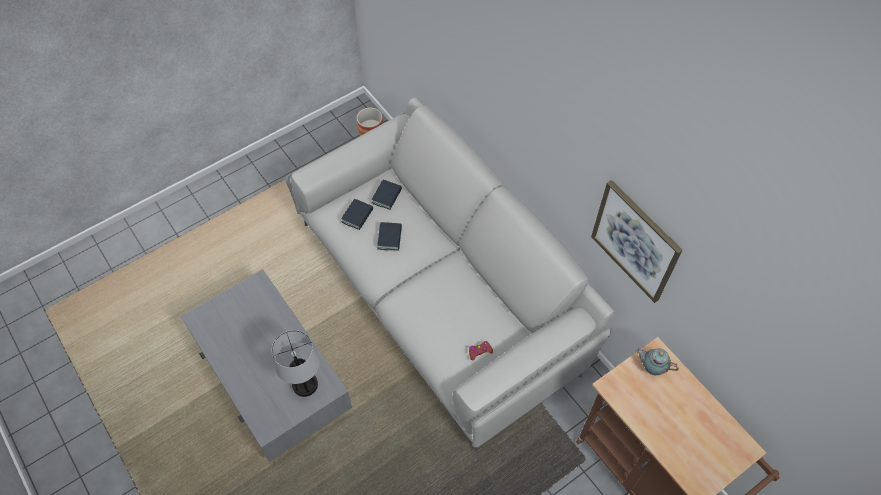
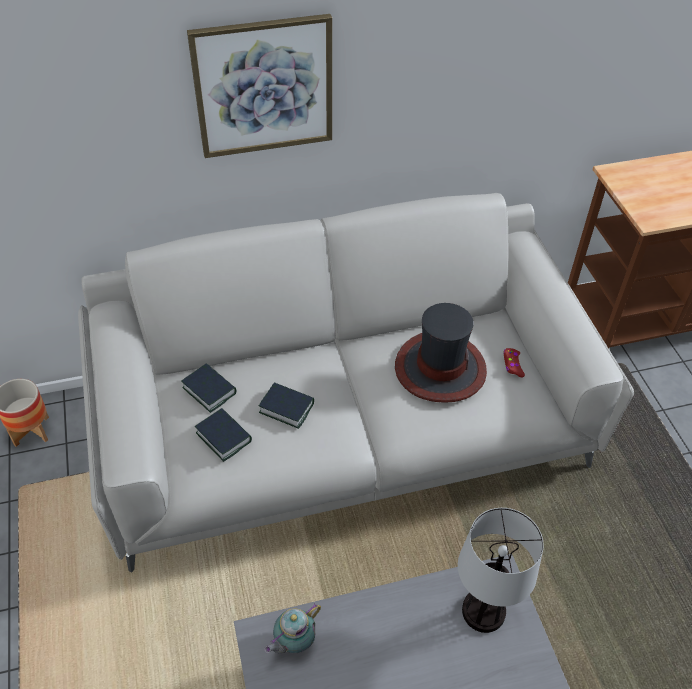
camera: 70 degrees left, 10 degrees down
(456, 309) = (439, 368): none -> hat
(635, 241) = (538, 73): picture -> picture (264, 86)
(651, 367) = (632, 182): teapot -> teapot (293, 642)

